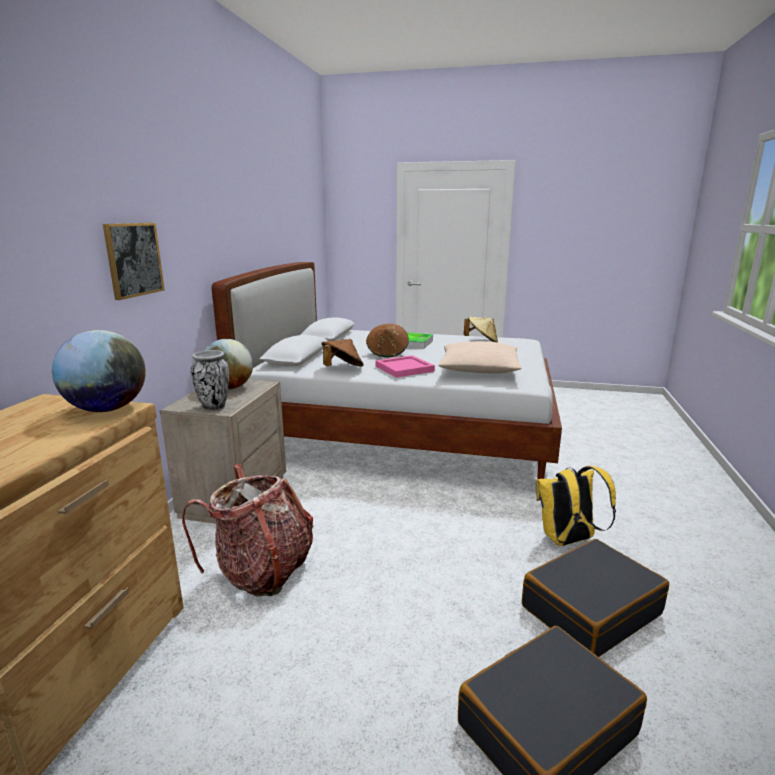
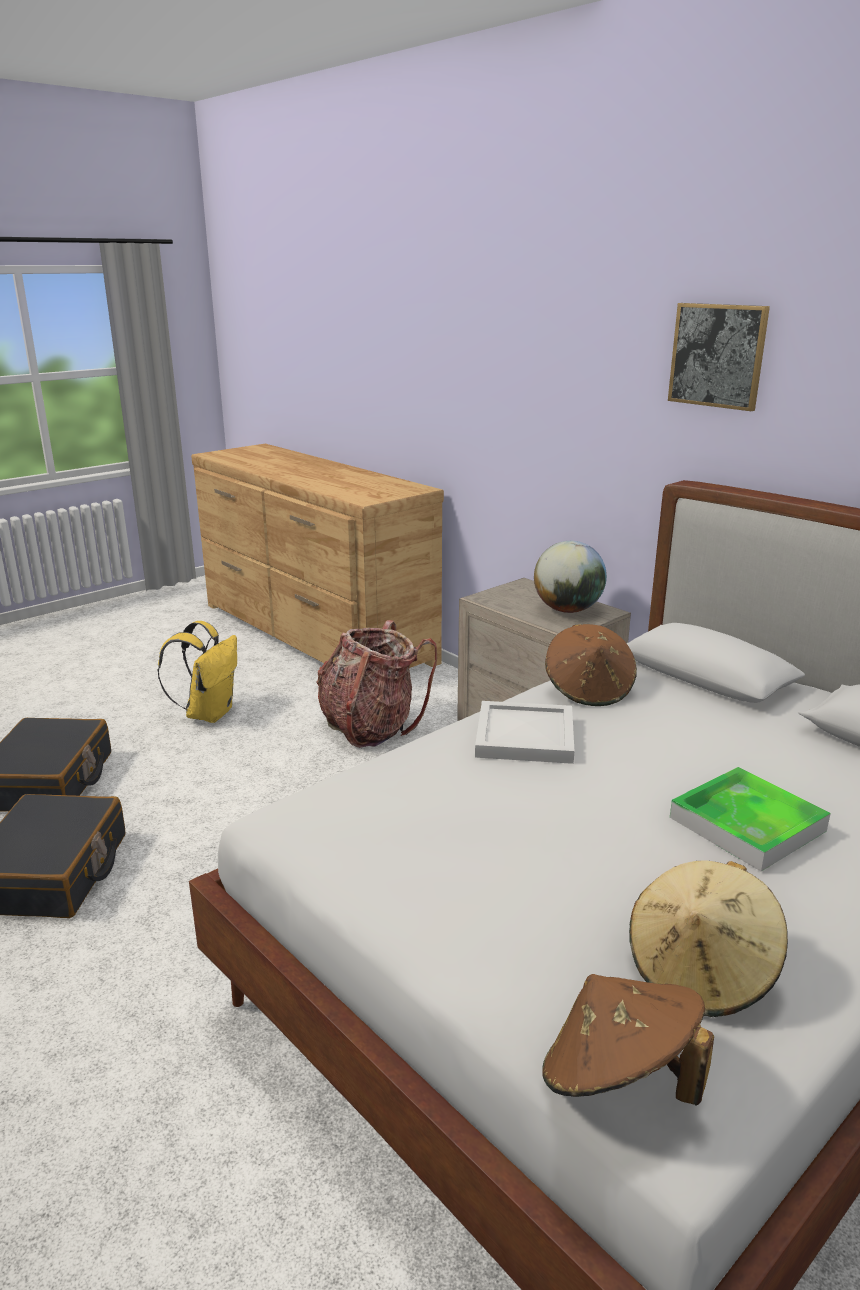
camera: 125 degrees right, 5 degrees up
(107, 409) = (370, 498): globe -> none
(133, 259) = (554, 407): picture -> picture (717, 355)
(213, 407) = (501, 595): vase -> none
(387, 353) = (663, 759): brown hat -> brown hat (618, 1079)
(405, 368) = (523, 737): pink tray -> white tray
(478, 369) = (423, 803): beige pillow -> none
(567, 540) = (128, 941): yellow backpack -> yellow backpack (209, 713)

